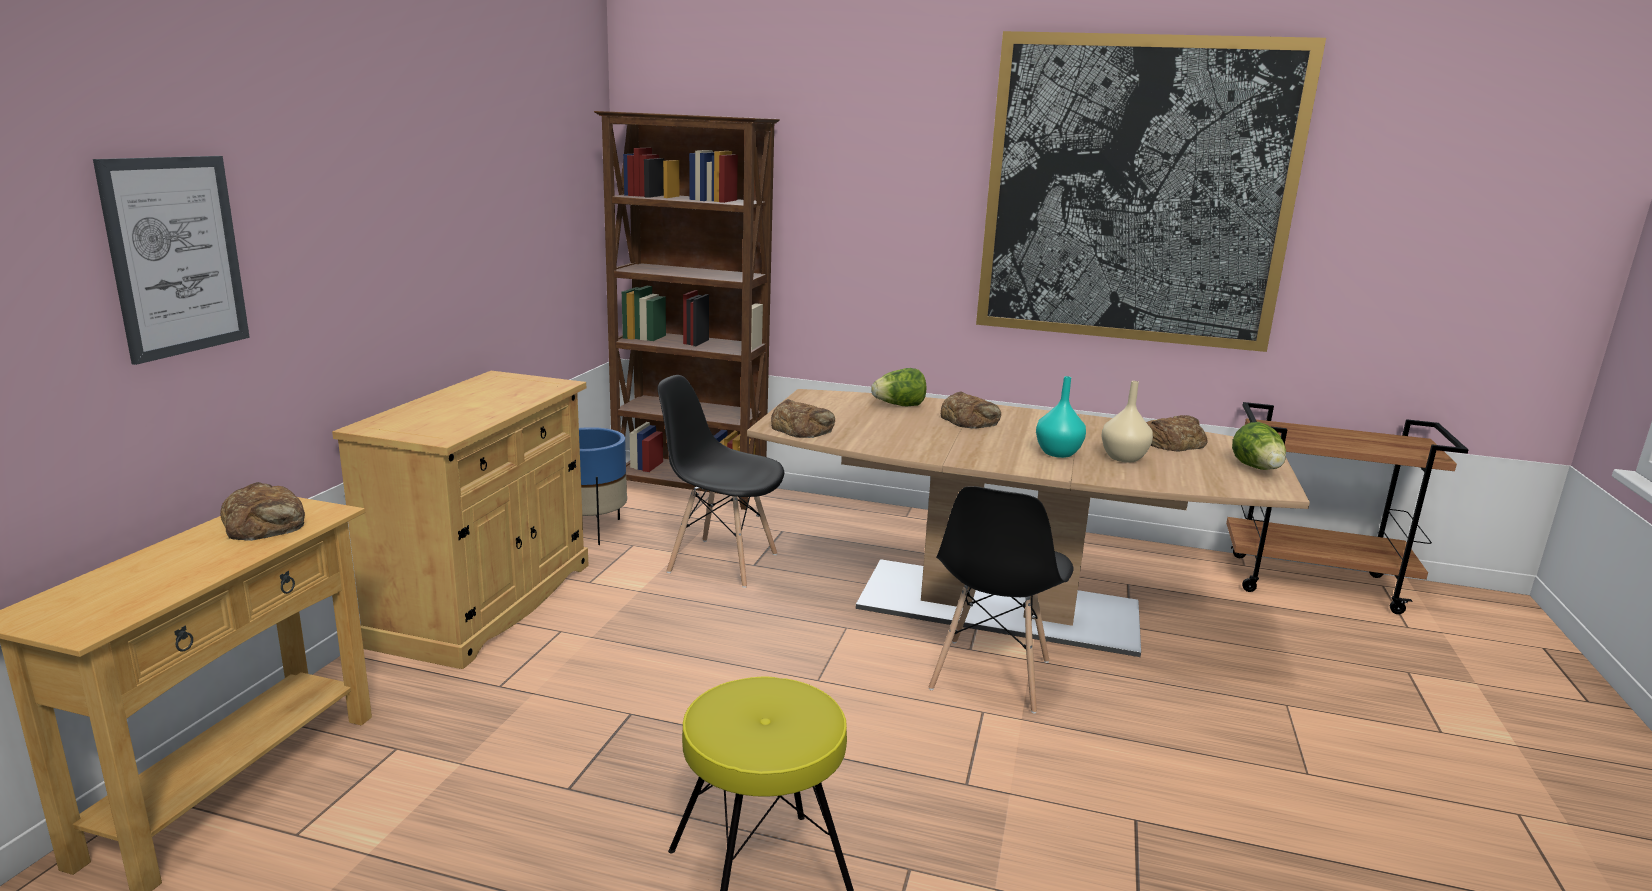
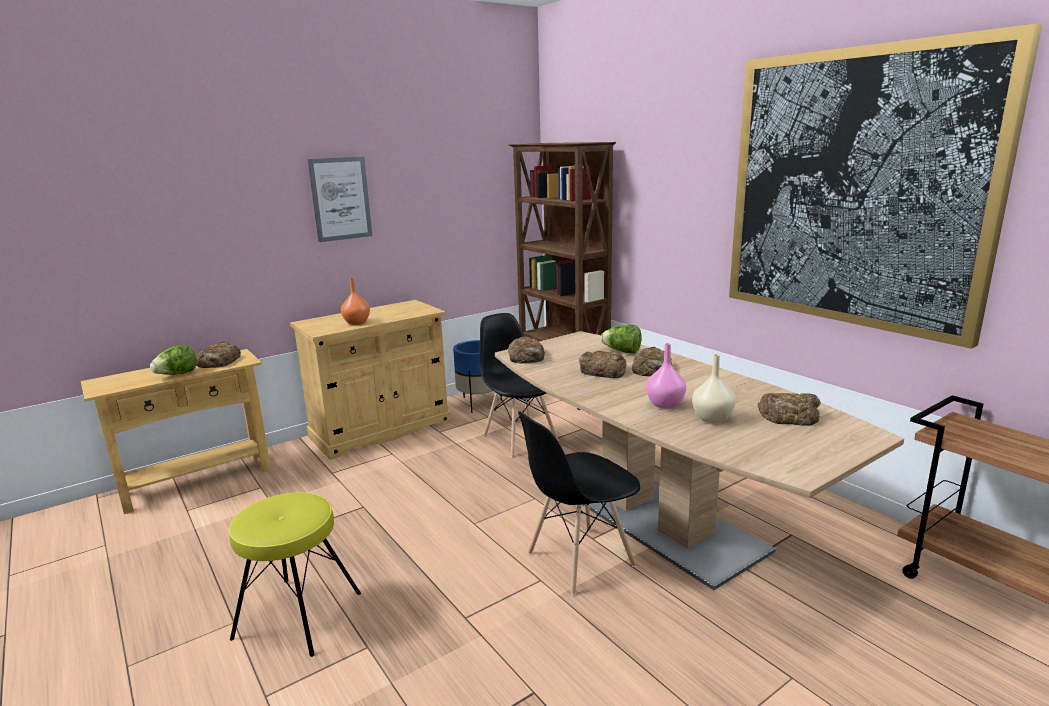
camera: 40 degrees right, 0 degrees up
(176, 256) = (197, 232): picture -> picture (341, 199)
(474, 415) = (356, 322): none -> orange vase
(924, 430) = (602, 371): none -> bread
(1057, 453) = (664, 404): turquoise vase -> pink vase
(1258, 469) = (823, 453): lettuce -> lettuce (177, 374)

